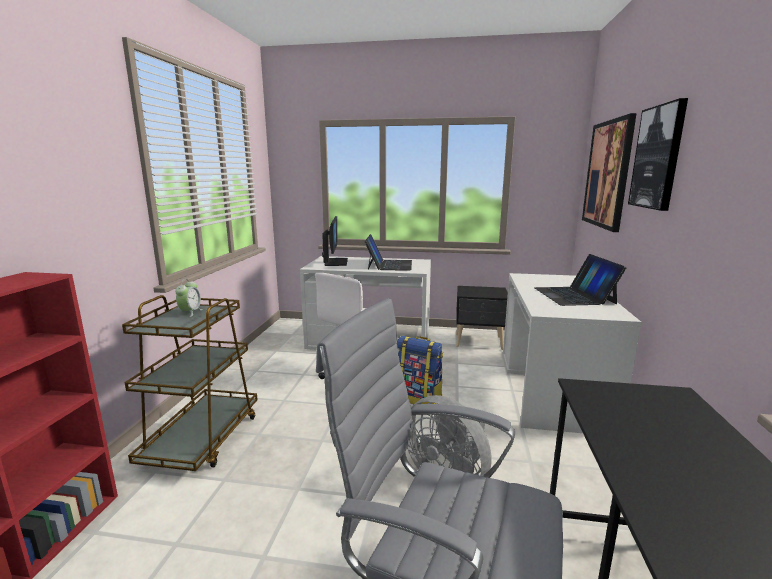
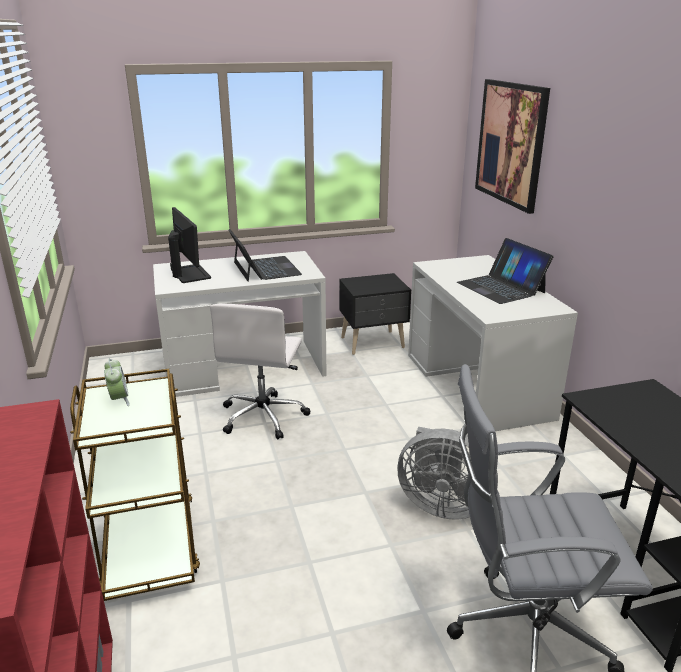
camera: 25 degrees left, 10 degrees up
(419, 398) = (356, 428): backpack -> none
(658, 157) = (583, 147): picture -> none

